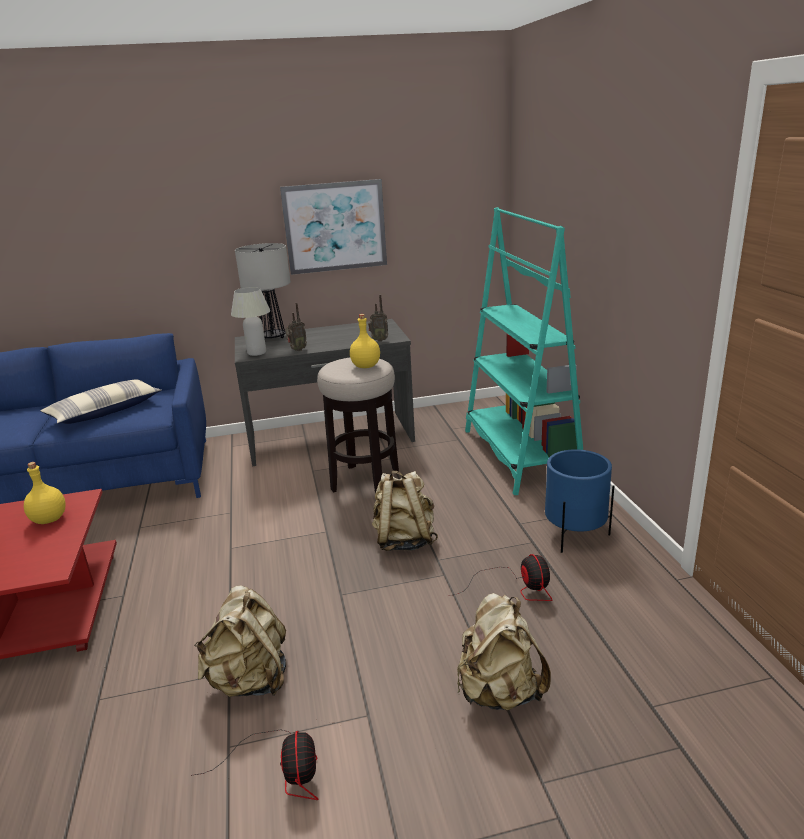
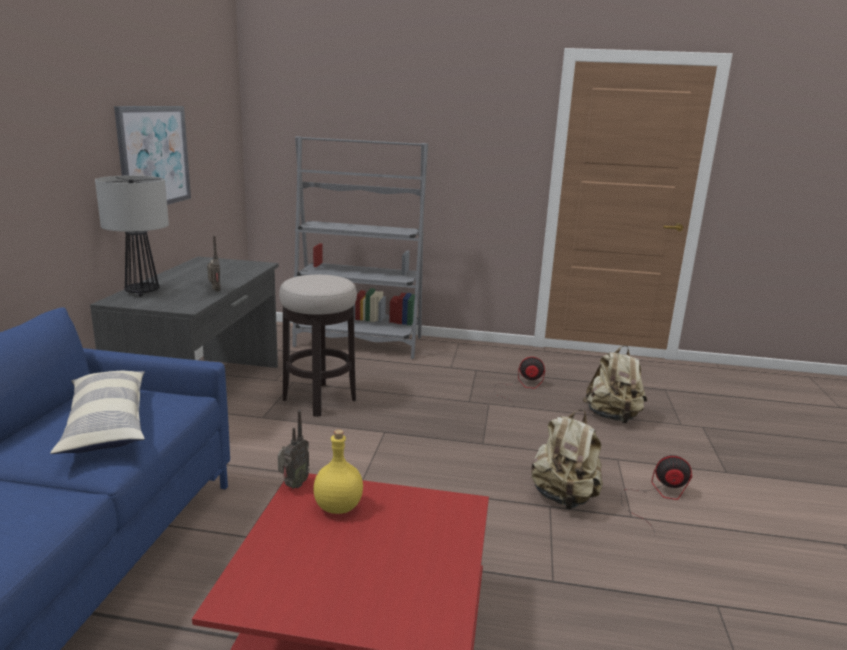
camera: 70 degrees left, 5 degrees down
(256, 353) = (184, 303): white table lamp -> none
(366, 366) = (329, 278): yellow bottle -> none
(379, 340) = (255, 268): radio -> radio (293, 485)
(404, 540) = (432, 406): beige backpack -> none
(520, 454) = (359, 342): turquoise bookcase -> grey bookcase
(574, 535) = (479, 358): blue planter -> none

